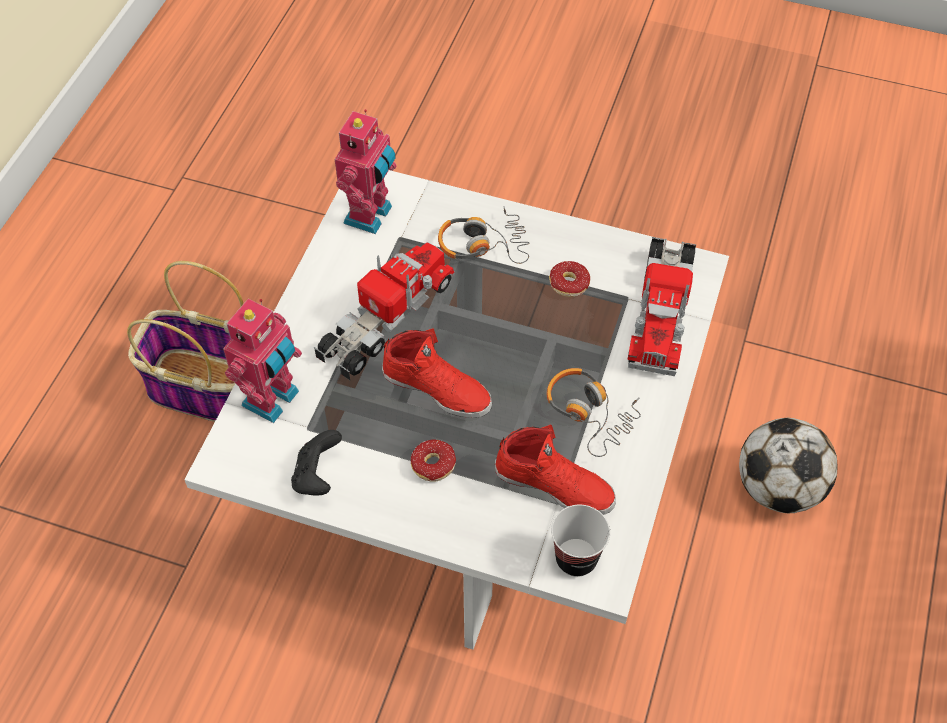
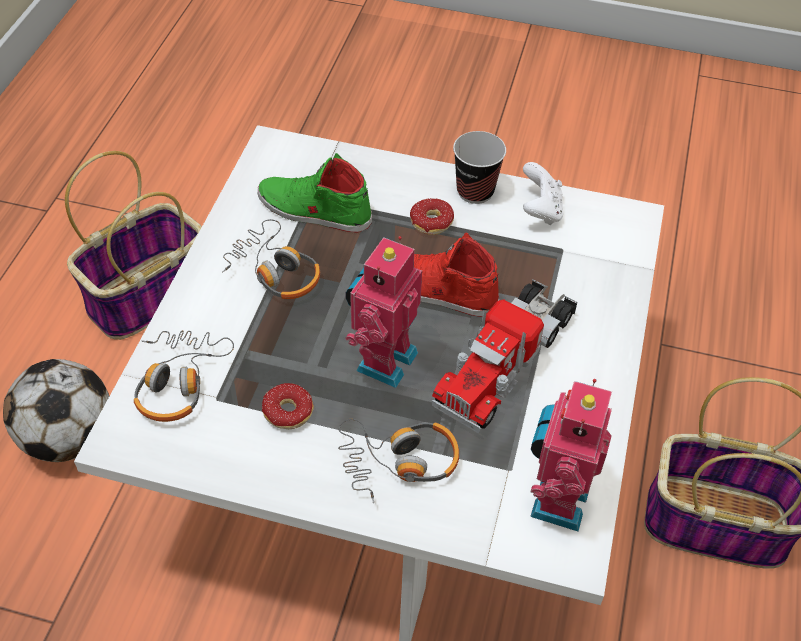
camera: 175 degrees right, 5 degrees down
(273, 400) = (605, 272): toy robot -> toy robot (383, 360)
(317, 476) = (540, 210): black game controller -> white game controller
(554, 484) = (314, 211): red shoe -> green shoe
(576, 558) = (297, 158): cup -> cup (475, 191)
(661, 311) = (179, 382): toy truck -> headphones
(741, 656) = (149, 294): none -> basket

